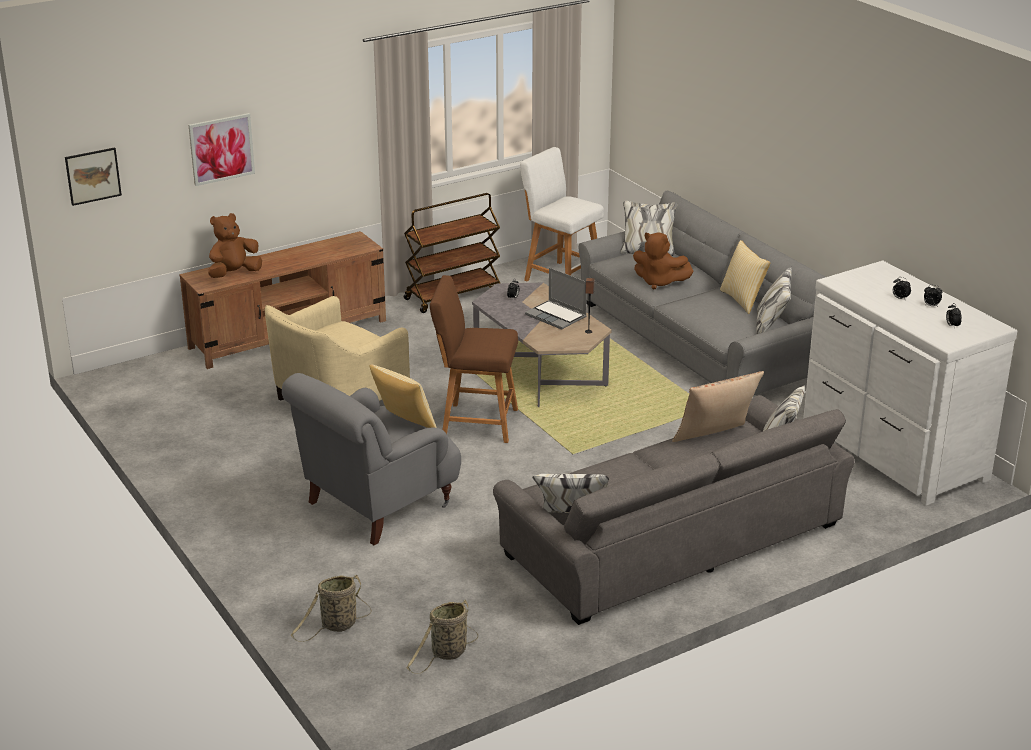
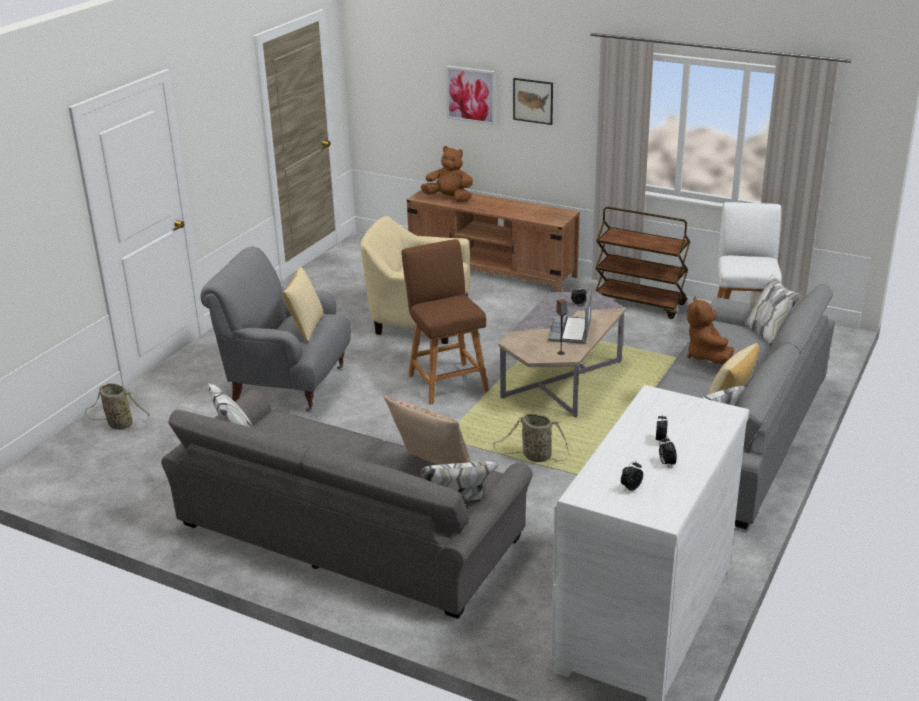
camera: 60 degrees right, 0 degrees up
(93, 176) = (375, 83): picture -> picture (533, 101)
(447, 654) = (109, 479): basket -> basket (534, 456)

